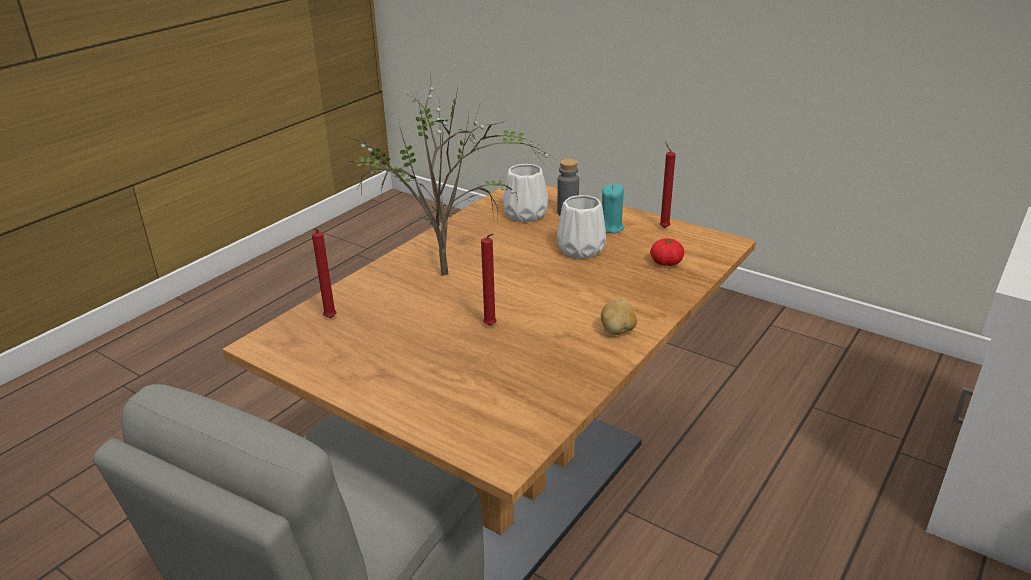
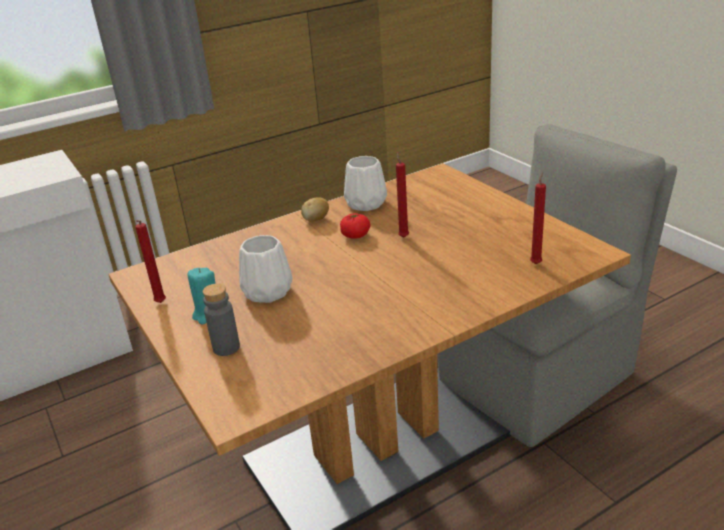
camera: 155 degrees left, 0 degrees up
(449, 276) = (412, 286): potted plant -> none
(525, 214) = (275, 356): white vase -> white vase (365, 204)
(666, 263) = (213, 264): tomato -> tomato (355, 235)

